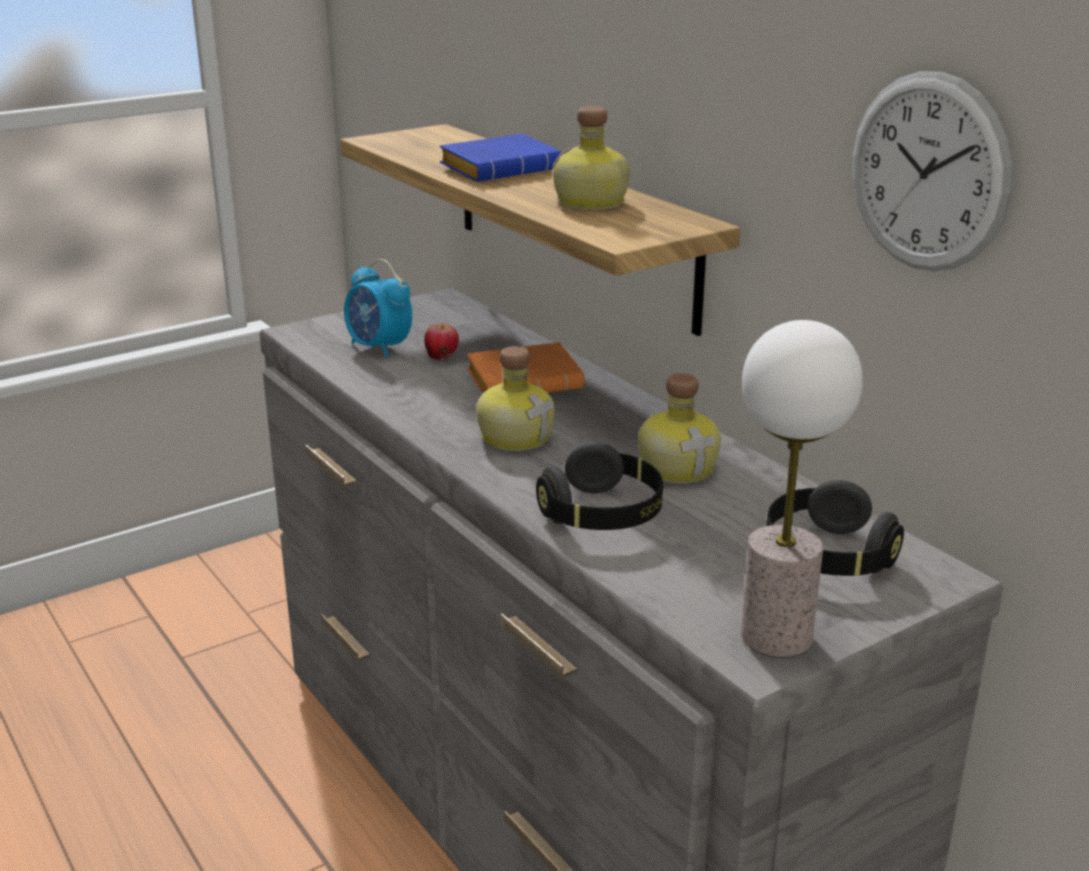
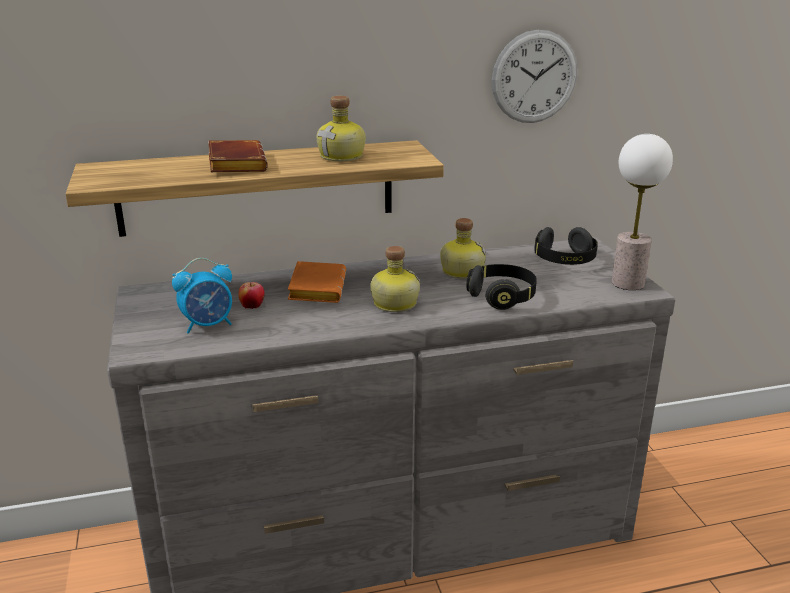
camera: 70 degrees left, 0 degrees up
(501, 168) = (234, 164): blue book -> brown book

